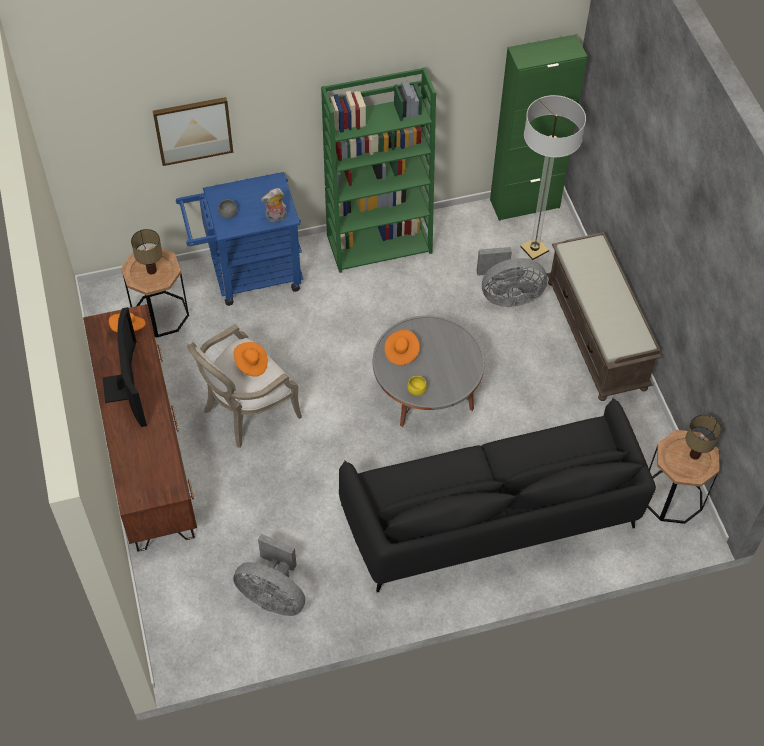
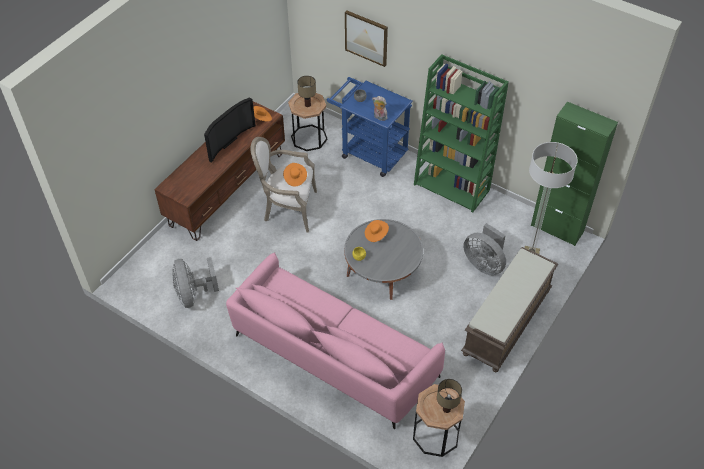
camera: 50 degrees right, 5 degrees down
(493, 517) = (332, 355): black sofa -> pink sofa

